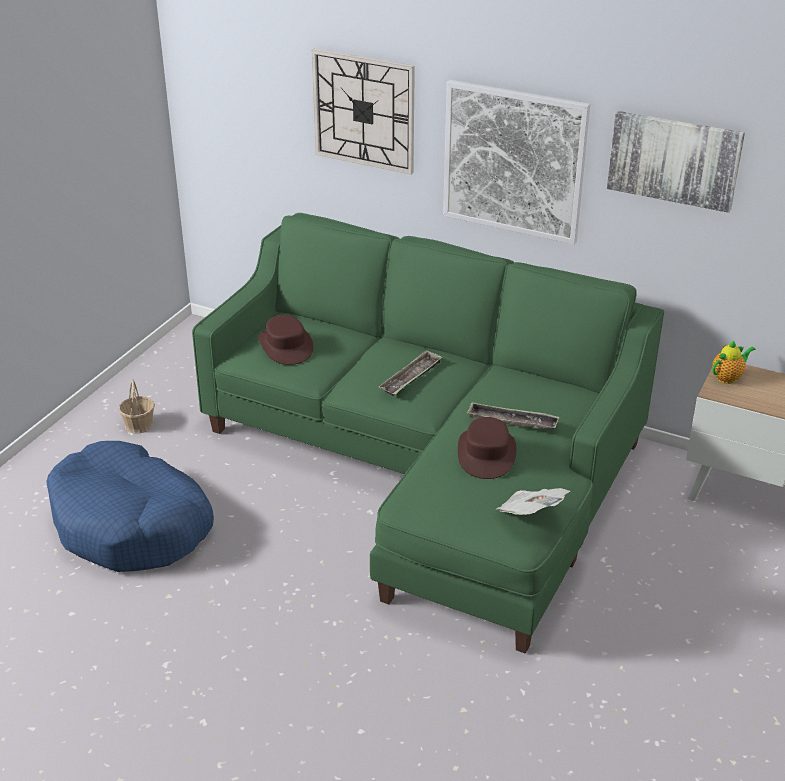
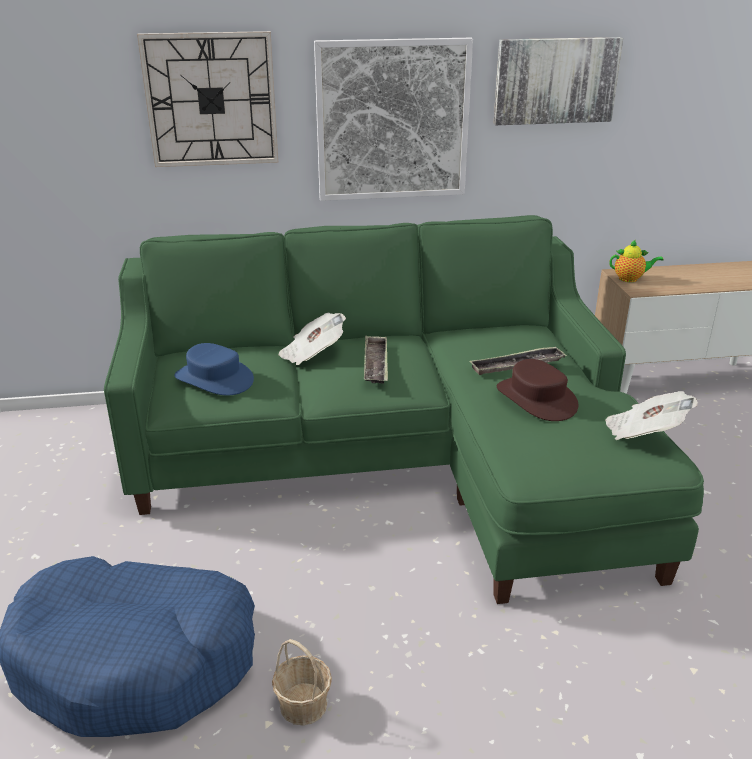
camera: 35 degrees left, 5 degrees down
(139, 424) = (39, 543): basket -> basket (303, 704)
(286, 346) = (214, 378): brown hat -> blue hat
(378, 351) = (312, 354): none -> newspaper
(728, 377) = (630, 279): teapot -> teapot turned 75 degrees clockwise

